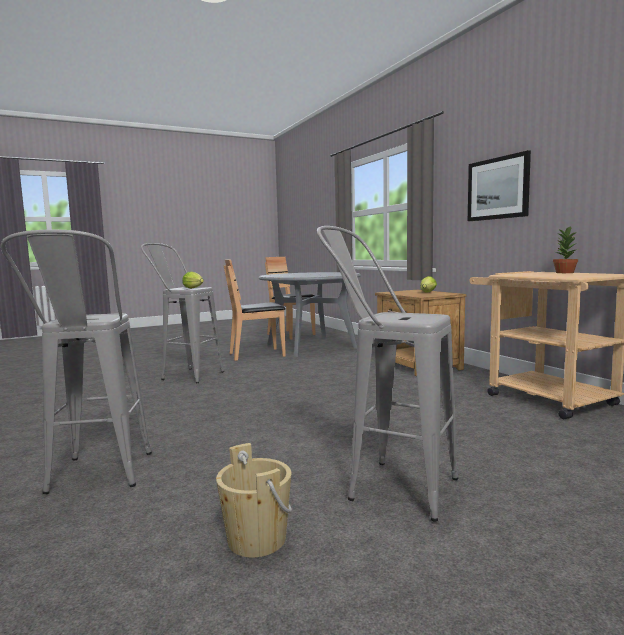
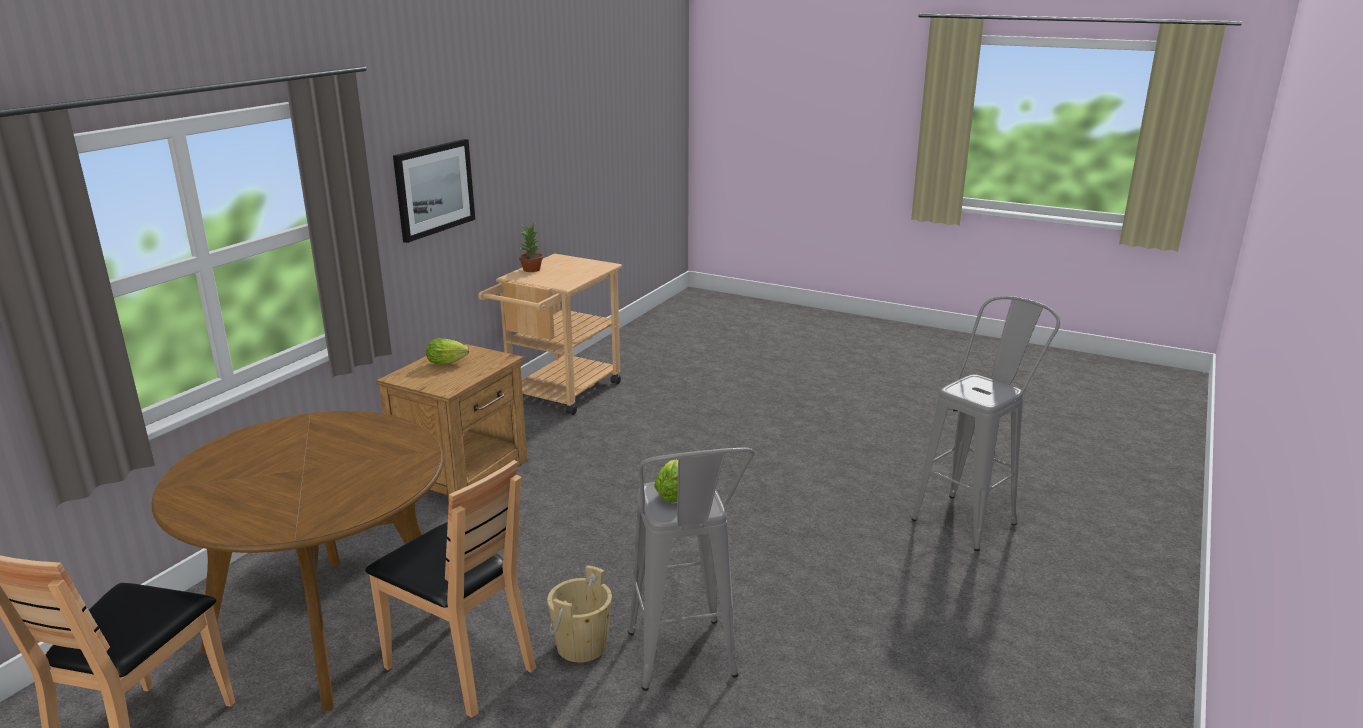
camera: 125 degrees left, 15 degrees up
(257, 539) = (919, 434): beige bucket -> beige bucket (582, 645)
(311, 346) = (331, 627): grey dining table -> brown dining table
(387, 485) = (815, 418): grey stool -> none

